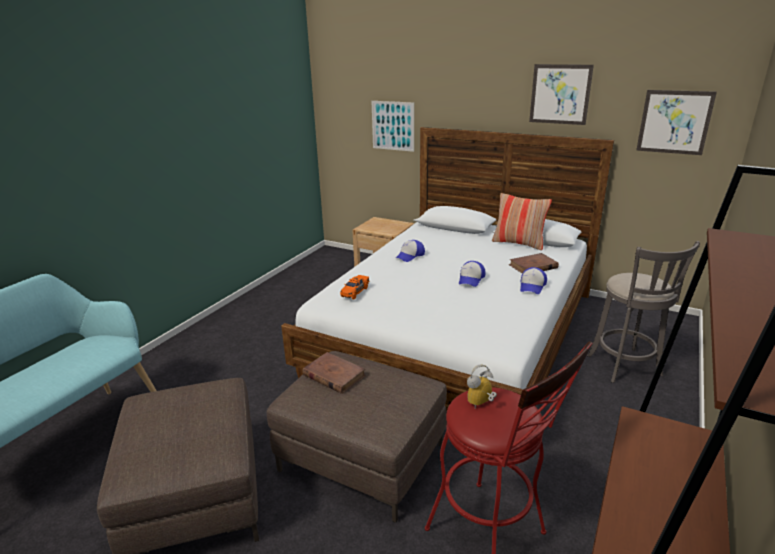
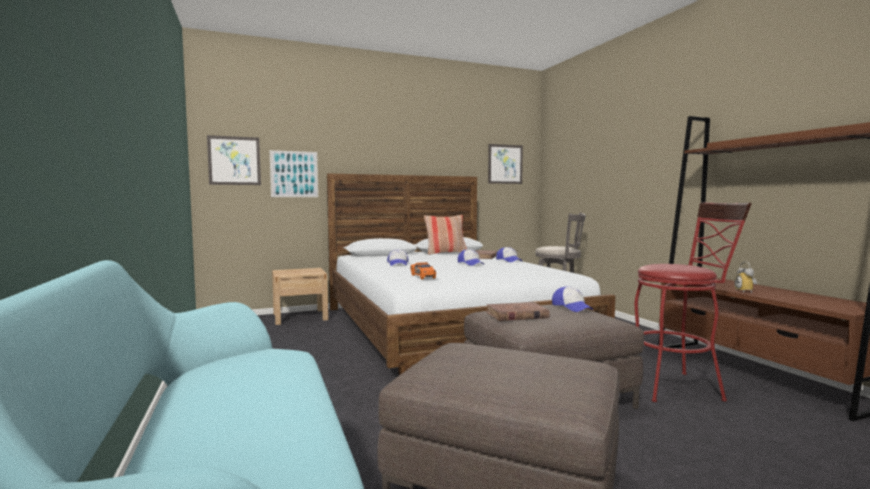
camera: 50 degrees left, 20 degrees down
(404, 391) = (572, 307): none -> cap
(481, 404) = (666, 266): alarm clock -> alarm clock (747, 292)
(560, 94) = (437, 146): picture -> picture (234, 160)

